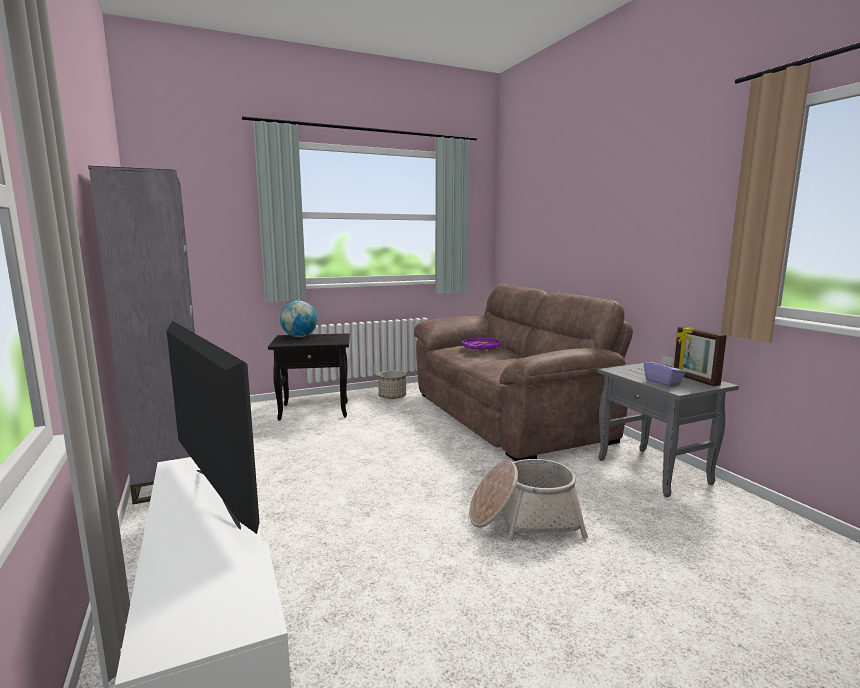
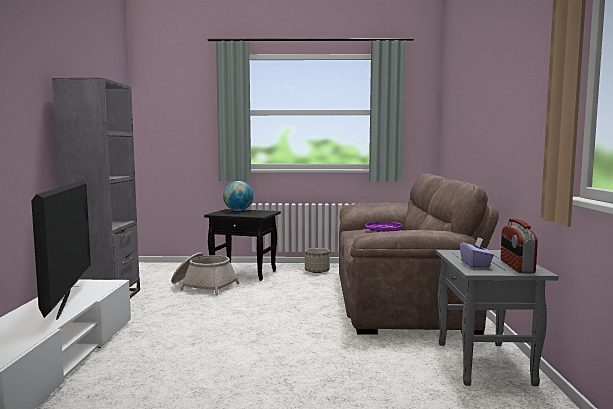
camera: 25 degrees right, 5 degrees down
(524, 519) = (304, 372): basket -> basket (203, 286)
(695, 380) = (516, 266): picture frame -> radio

